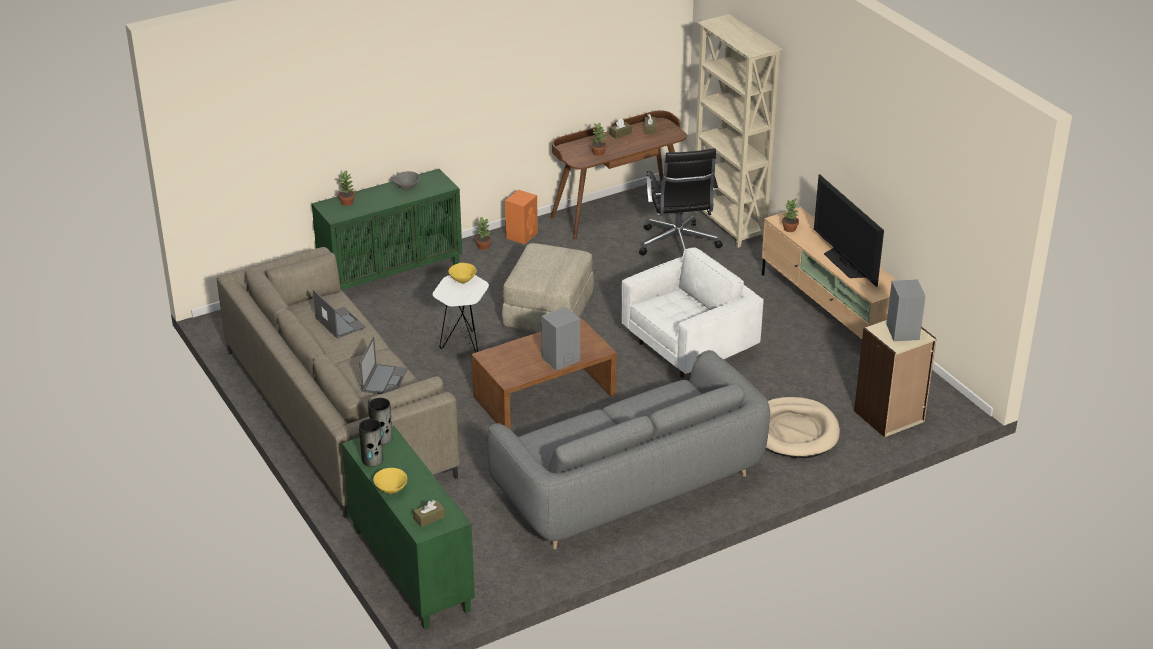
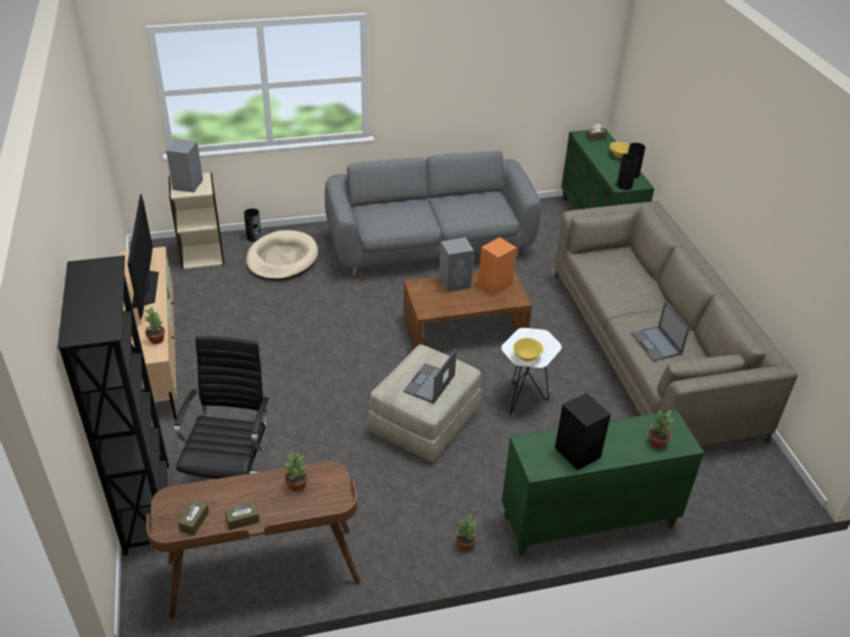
camera: 165 degrees left, 5 degrees up
(384, 380) = (615, 279): laptop -> laptop (429, 384)
(406, 187) = (578, 453): grey bowl -> black speaker
(522, 235) = (410, 554): orange speaker -> orange speaker (494, 285)
(689, 349) = (312, 347): white armchair -> none
(728, 225) = (148, 507): beige bookcase -> black bookcase
(852, 452) = (254, 237): none -> vase

